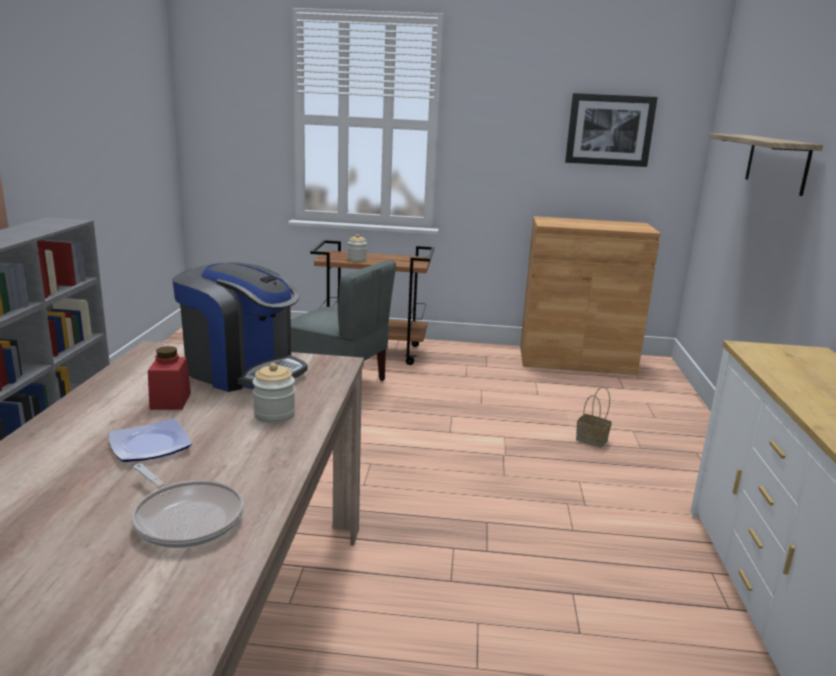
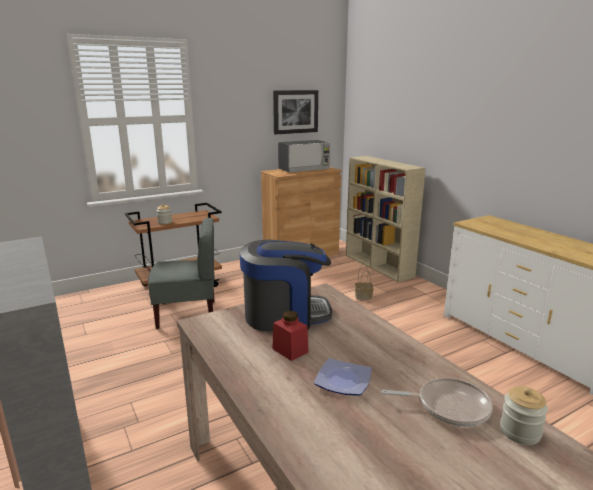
camera: 35 degrees left, 0 degrees up
(274, 414) = (359, 333): jar -> jar (520, 432)
(600, 224) = (304, 169): none -> microwave
(682, 409) = (379, 266): none -> beige bookcase
(776, 163) = (415, 125): shelf -> none

